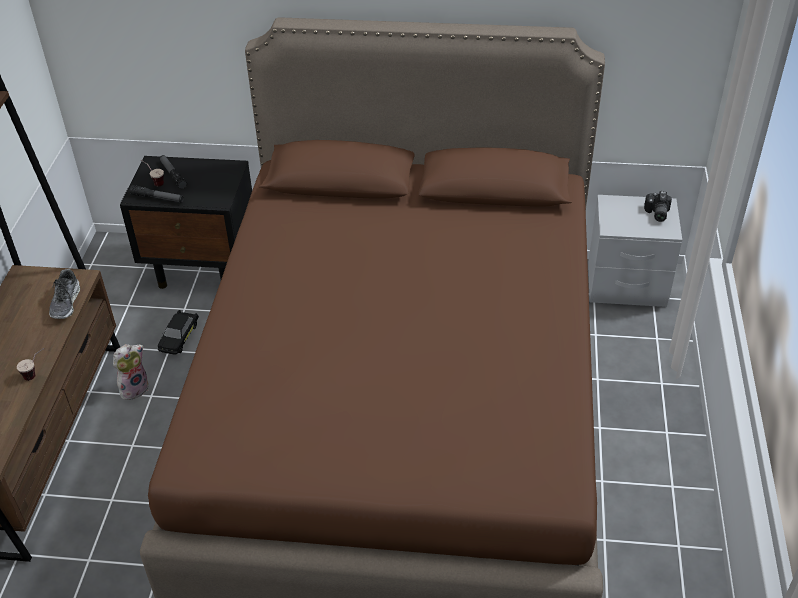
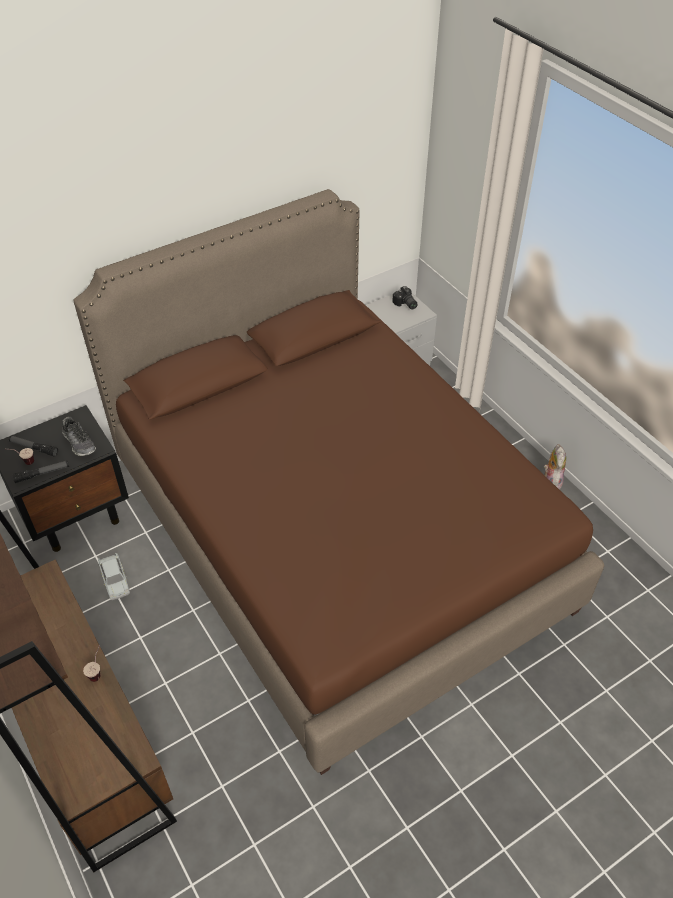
camera: 40 degrees left, 5 degrees up
(66, 303) = (57, 601): shoe -> shoe (79, 443)
(134, 388) = (120, 640): plush toy -> plush toy (550, 481)
(179, 337) = (115, 580): black toy car -> white toy car

